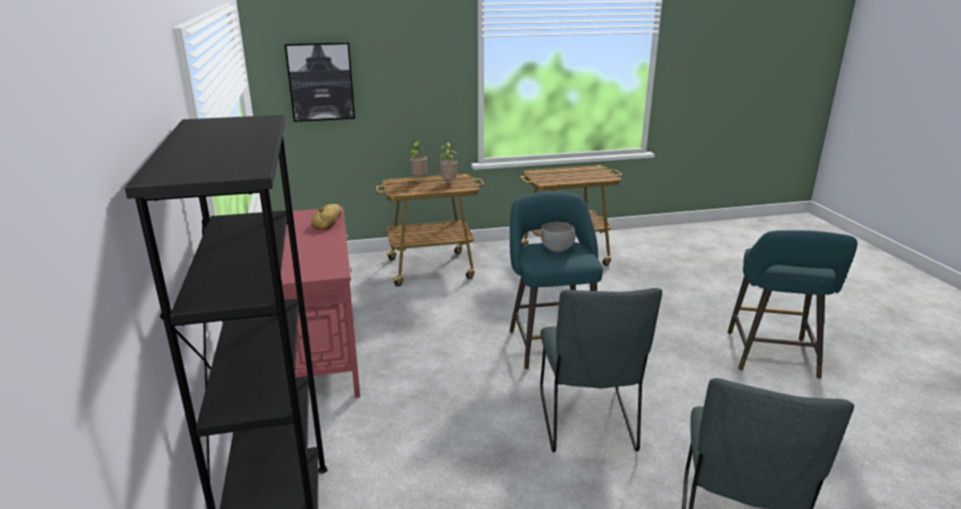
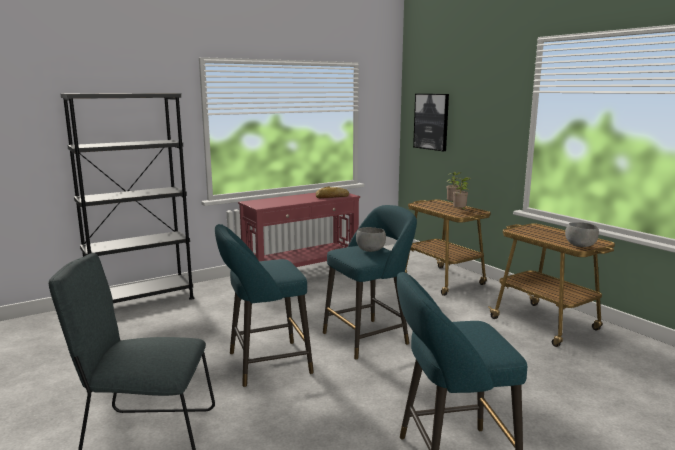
camera: 70 degrees right, 10 degrees down
(587, 424) = (264, 364): grey chair -> turquoise stool
(605, 175) = (580, 246): none -> grey bowl

